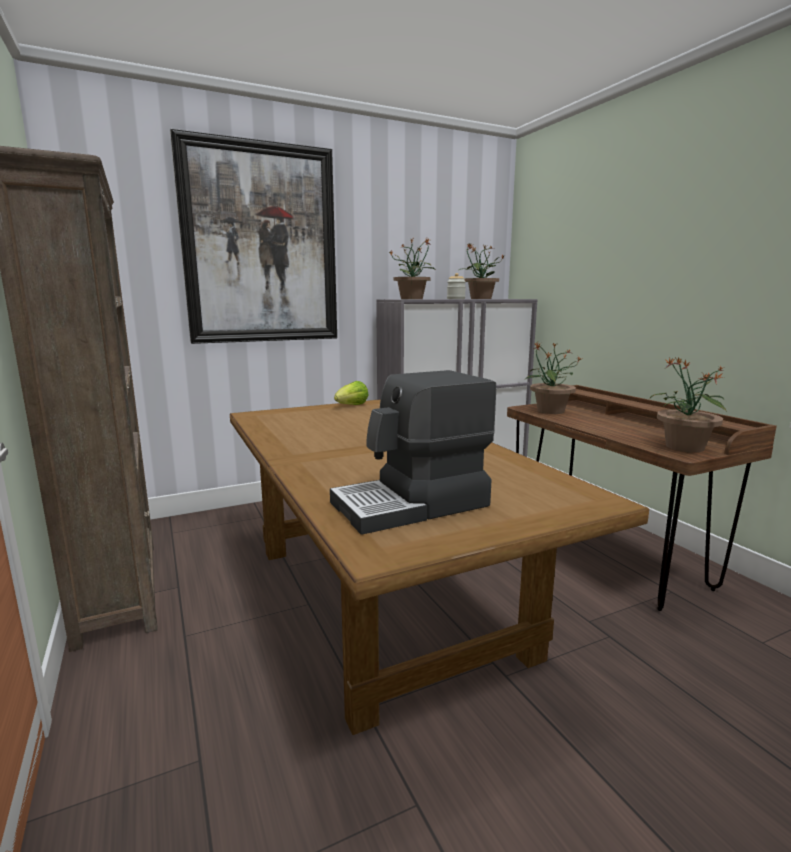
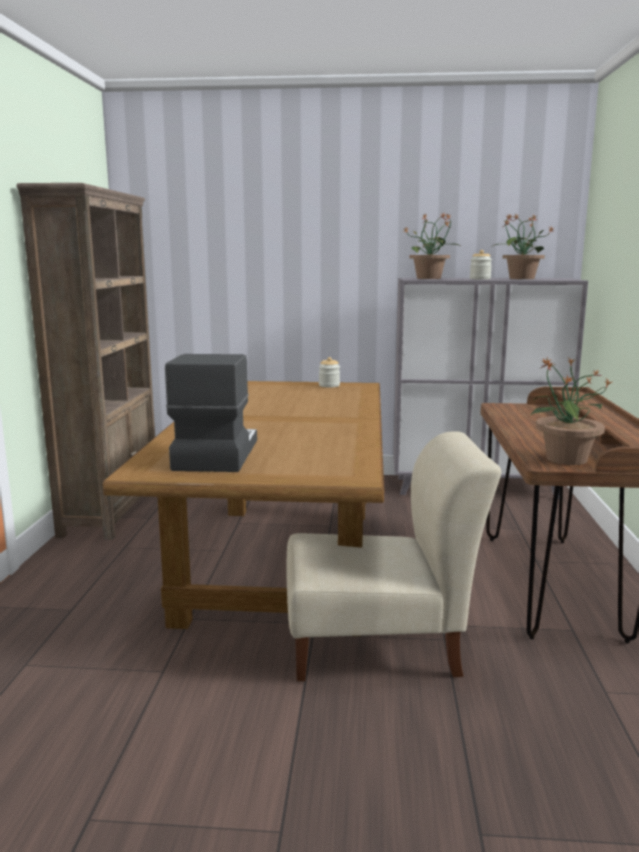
camera: 30 degrees right, 0 degrees up
(261, 245) = (282, 225): picture -> none
(351, 406) = (329, 385): lettuce -> jar
(412, 505) = (214, 455): coffee machine -> coffee machine turned 90 degrees clockwise
(549, 411) = (516, 411): potted plant -> none
(574, 664) = (380, 645): none -> beige chair

